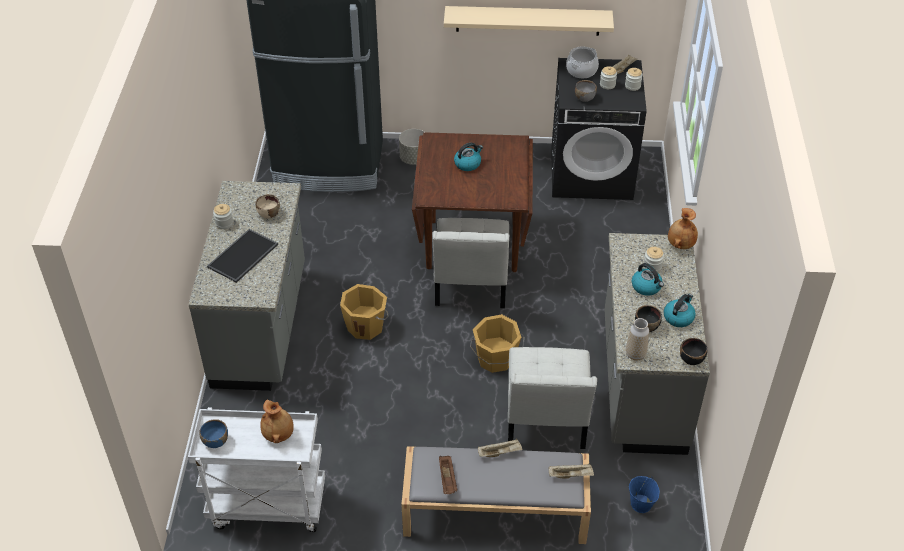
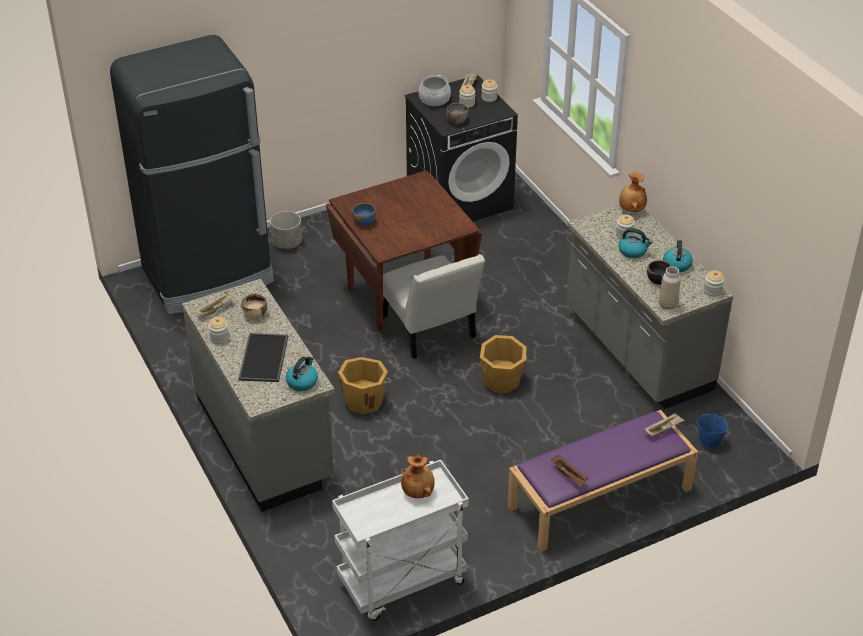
camera: 30 degrees left, 5 degrees down
(215, 441) = (366, 521): blue bowl -> blue bowl (364, 222)
(468, 164) = (393, 211): kettle -> kettle (302, 382)
(494, 511) = (599, 499): grey bench -> purple bench
(500, 452) = (593, 437): beige tray -> beige tray (215, 309)
(528, 20) = (372, 66): beige shelf -> none
(545, 421) = (584, 412): white chair -> none
(691, 359) = (712, 291): black bowl -> jar

